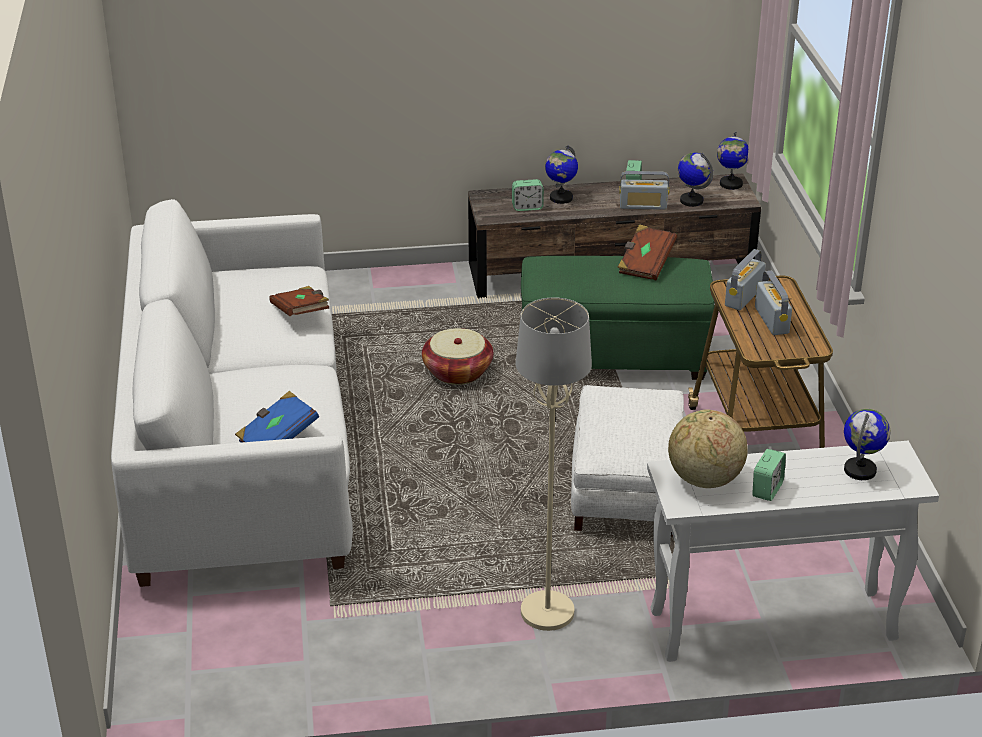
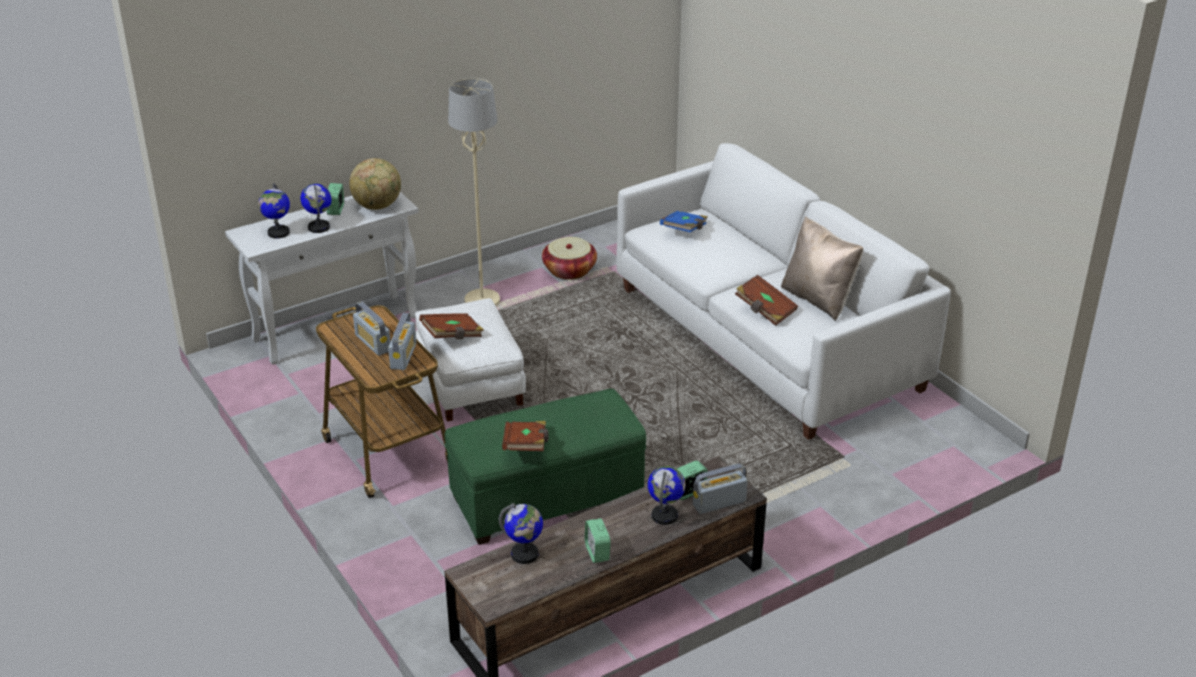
camera: 155 degrees right, 0 degrees up
(231, 311) = (818, 299): none -> beige pillow
(457, 371) = (668, 442): basket -> basket (569, 270)
(643, 206) = (572, 531): radio -> radio (719, 503)
(655, 410) = (452, 336): none -> brown book
(730, 184) = (492, 596): globe -> globe (319, 227)

